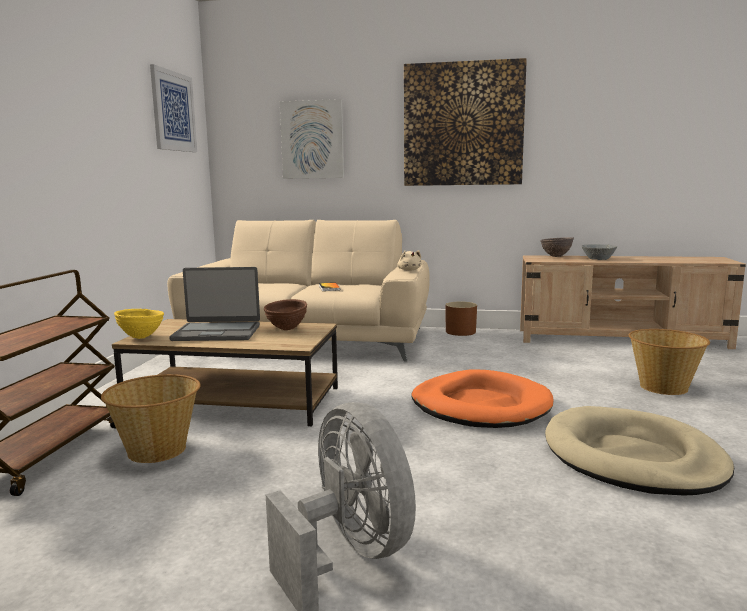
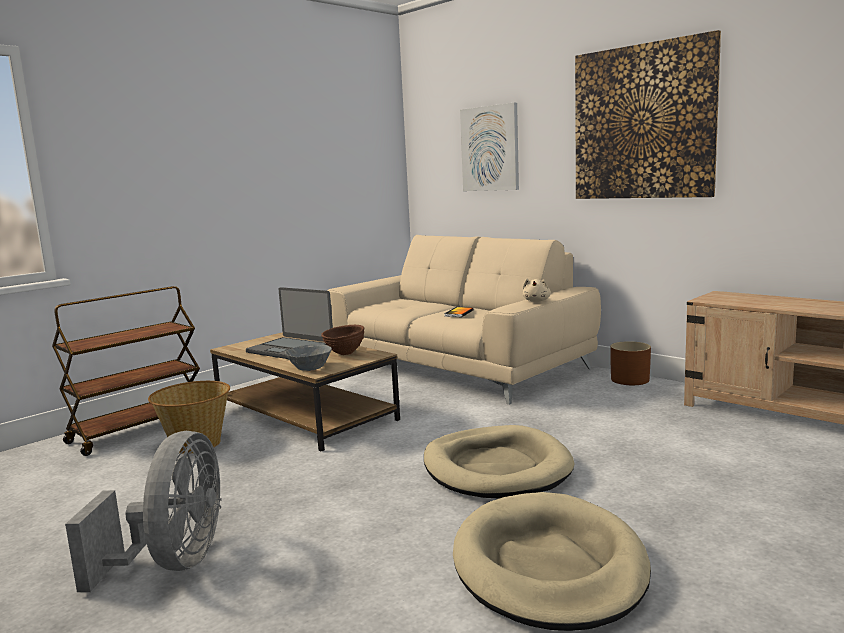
camera: 35 degrees right, 0 degrees up
(141, 337) = (236, 346): yellow bowl -> none
(173, 111) = (352, 131): picture -> none
(480, 405) = (496, 468): orange dog bed -> beige dog bed
(556, 256) = (750, 296): brown bowl -> none
(598, 259) = (799, 305): grey bowl -> grey bowl (309, 367)
(663, 387) = (765, 499): basket -> none

